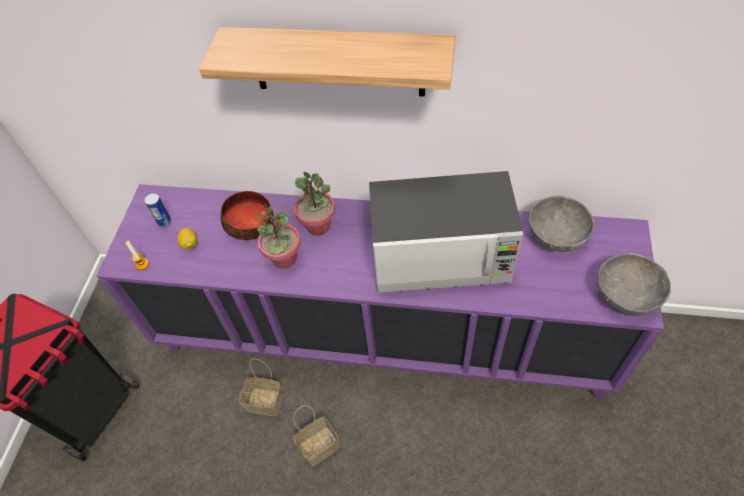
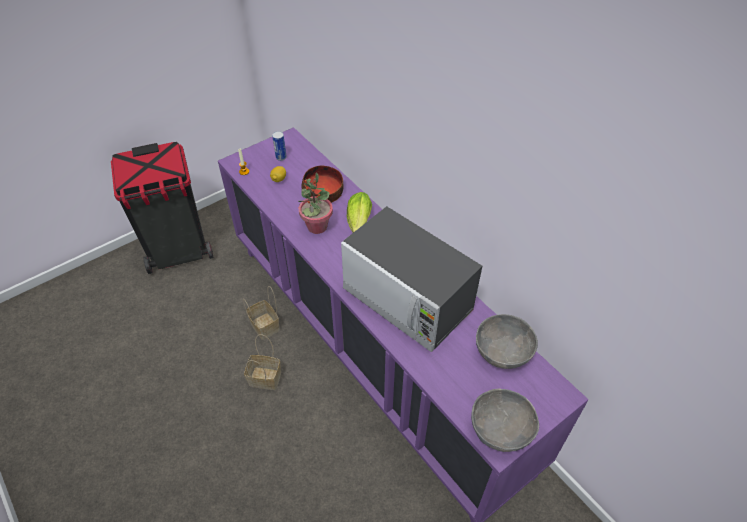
camera: 40 degrees right, 5 degrees down
(318, 226) = (358, 223): potted plant -> lettuce
(338, 62) = (410, 106): shelf -> none

